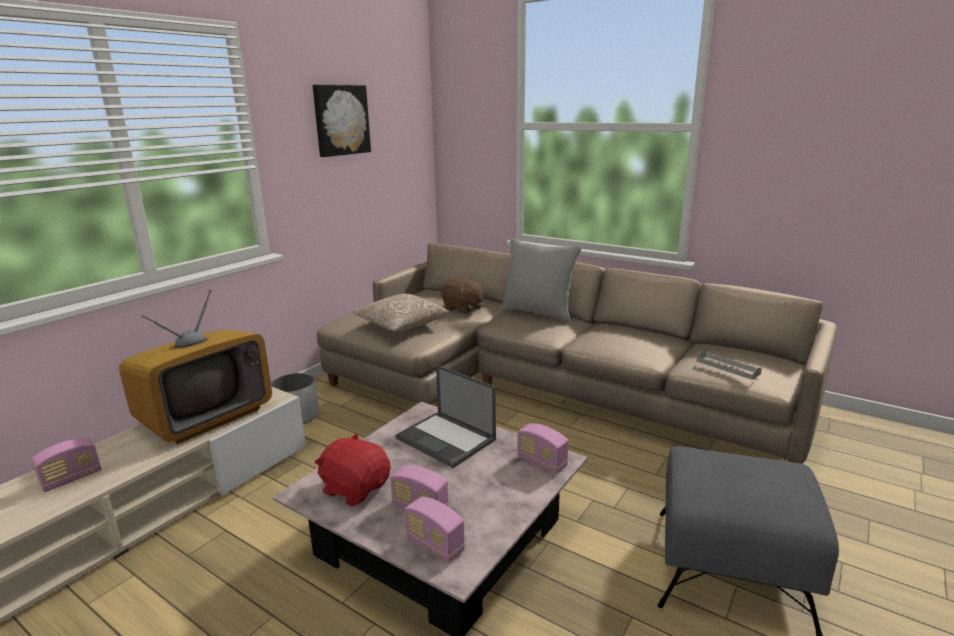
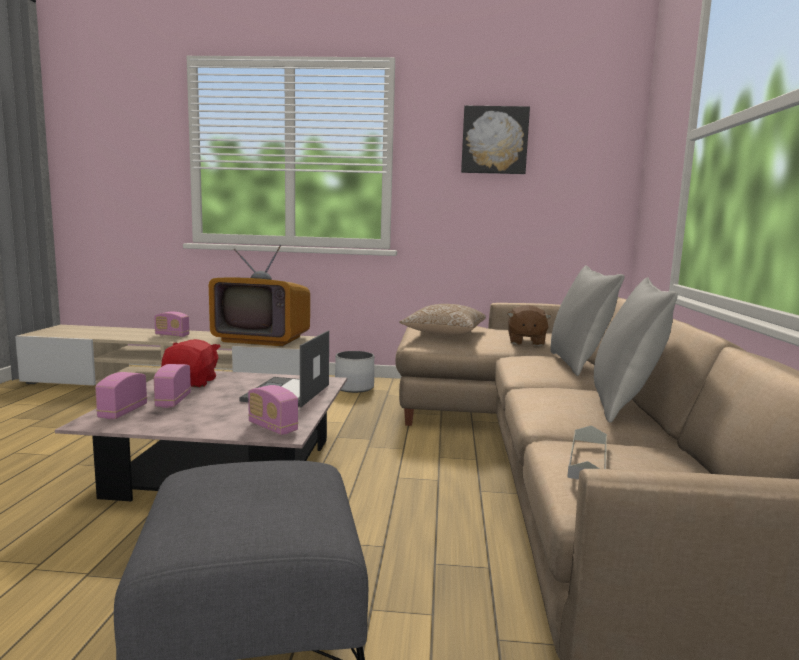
camera: 60 degrees right, 10 degrees down
(541, 462) = (272, 427): radio -> radio turned 60 degrees counterclockwise
(635, 331) = (624, 405): none -> grey pillow

